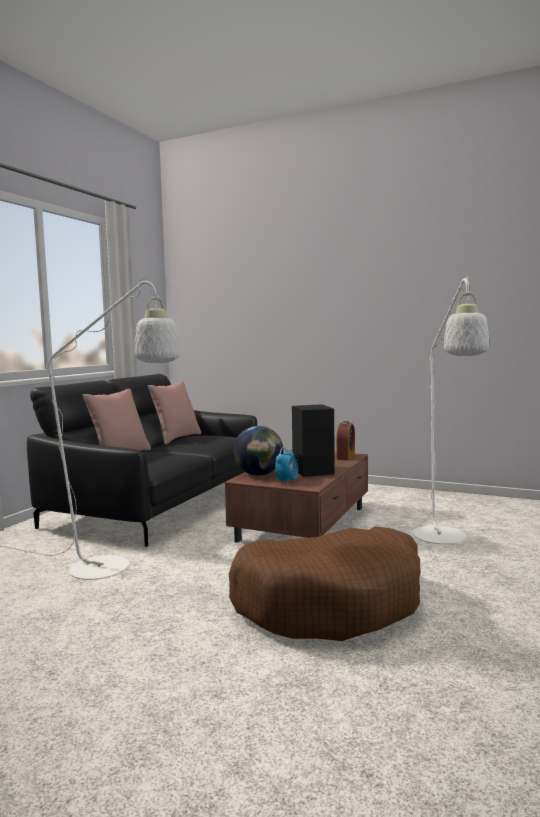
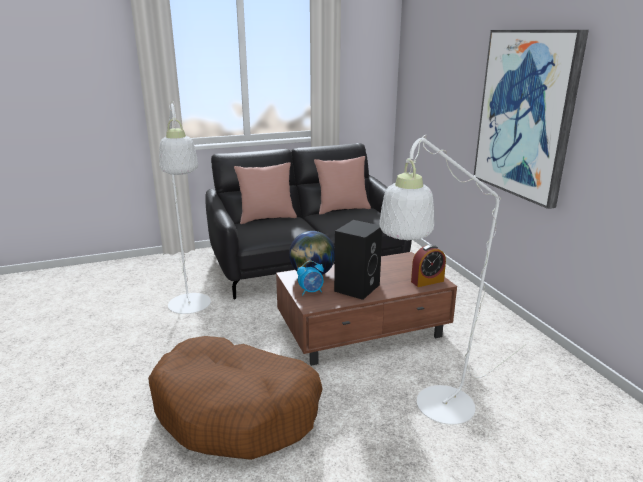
camera: 45 degrees right, 15 degrees up
(351, 316) = (526, 115): none -> picture

